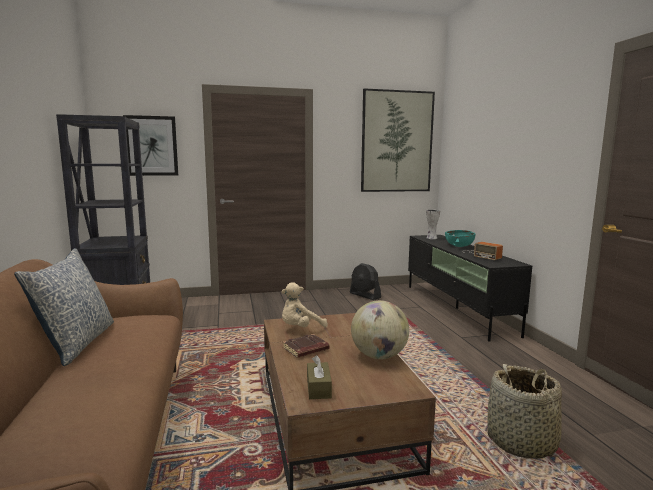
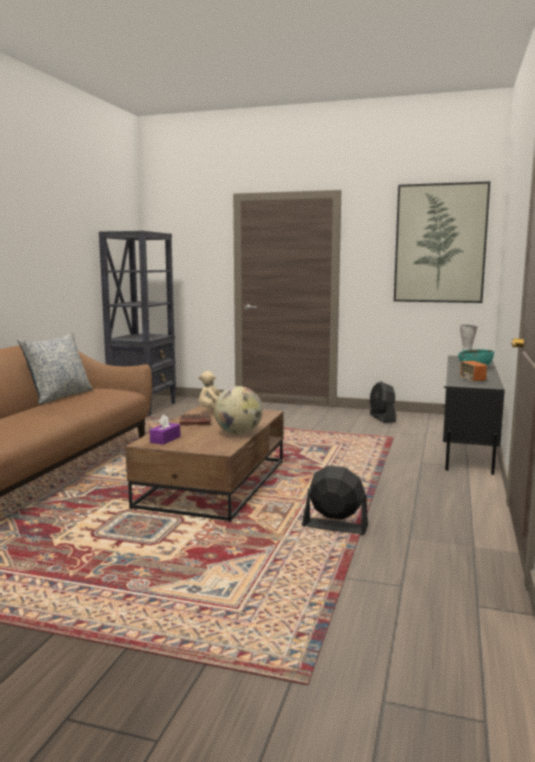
camera: 30 degrees right, 0 degrees up
(151, 146) = (189, 253): picture -> none
(318, 388) = (165, 439): brown tissue box -> purple tissue box
(521, 442) = (334, 527): basket -> black fan

